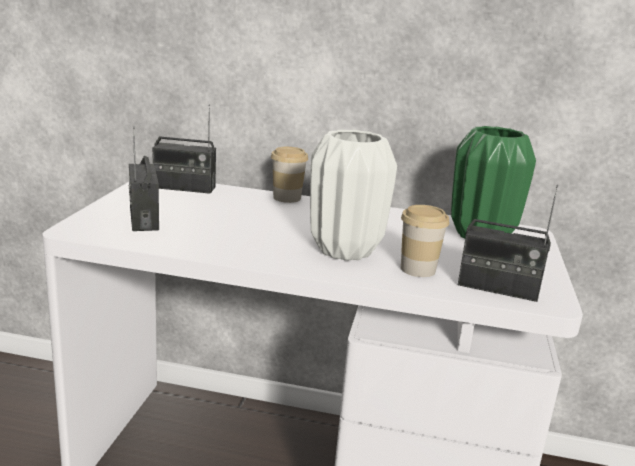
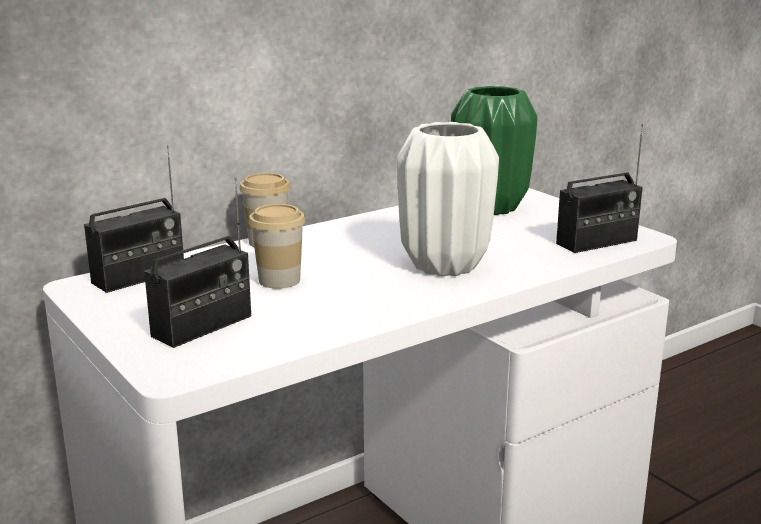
camera: 45 degrees left, 0 degrees up
(143, 218) = (202, 326): radio -> radio turned 75 degrees counterclockwise
(418, 269) = (525, 254): cup -> cup (279, 280)

